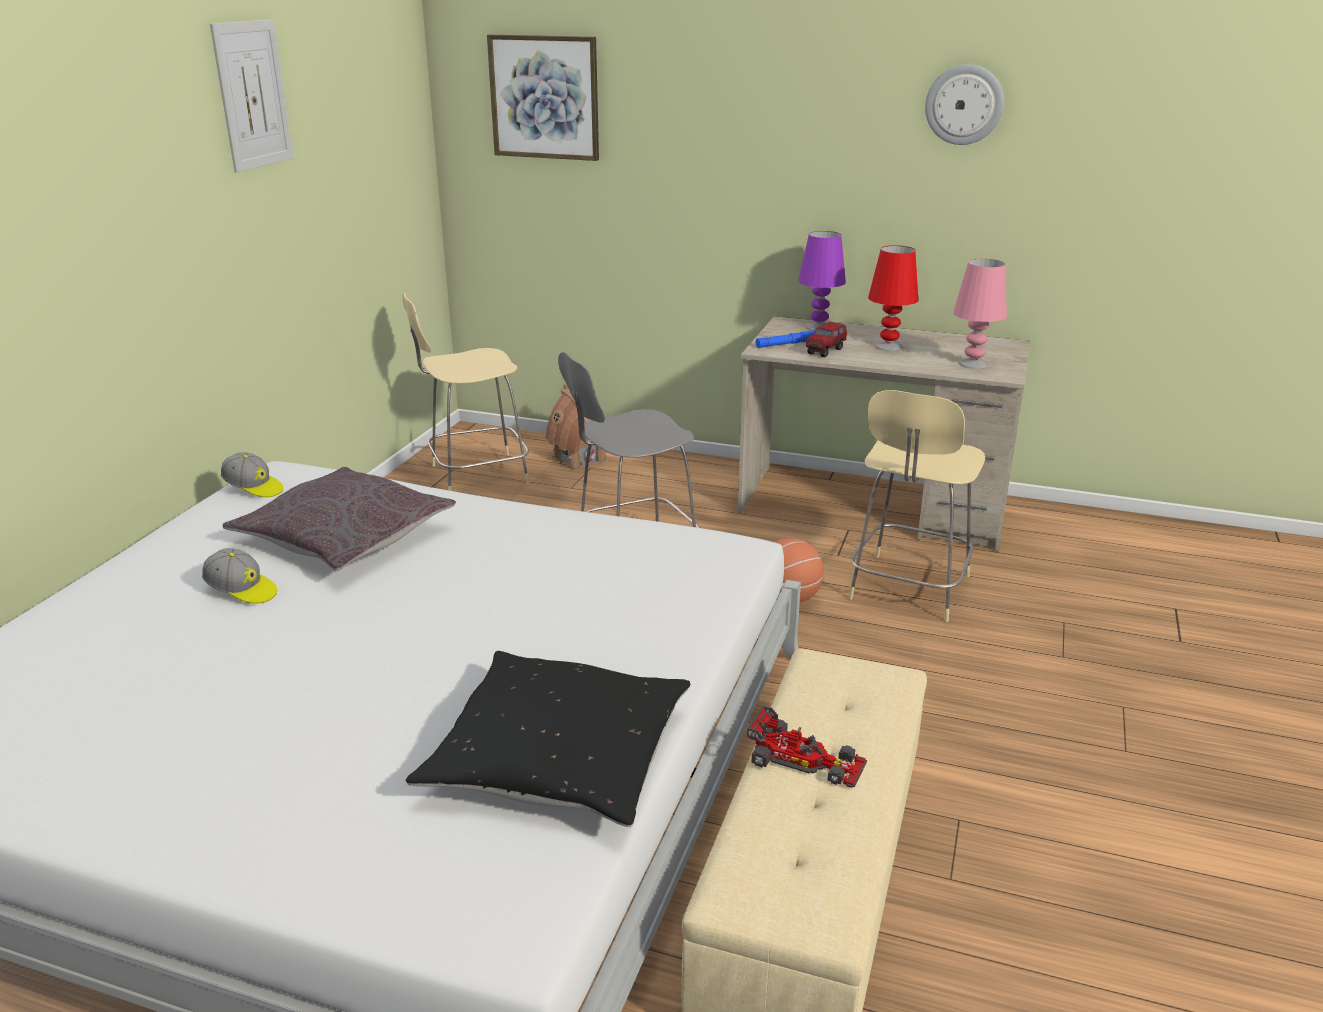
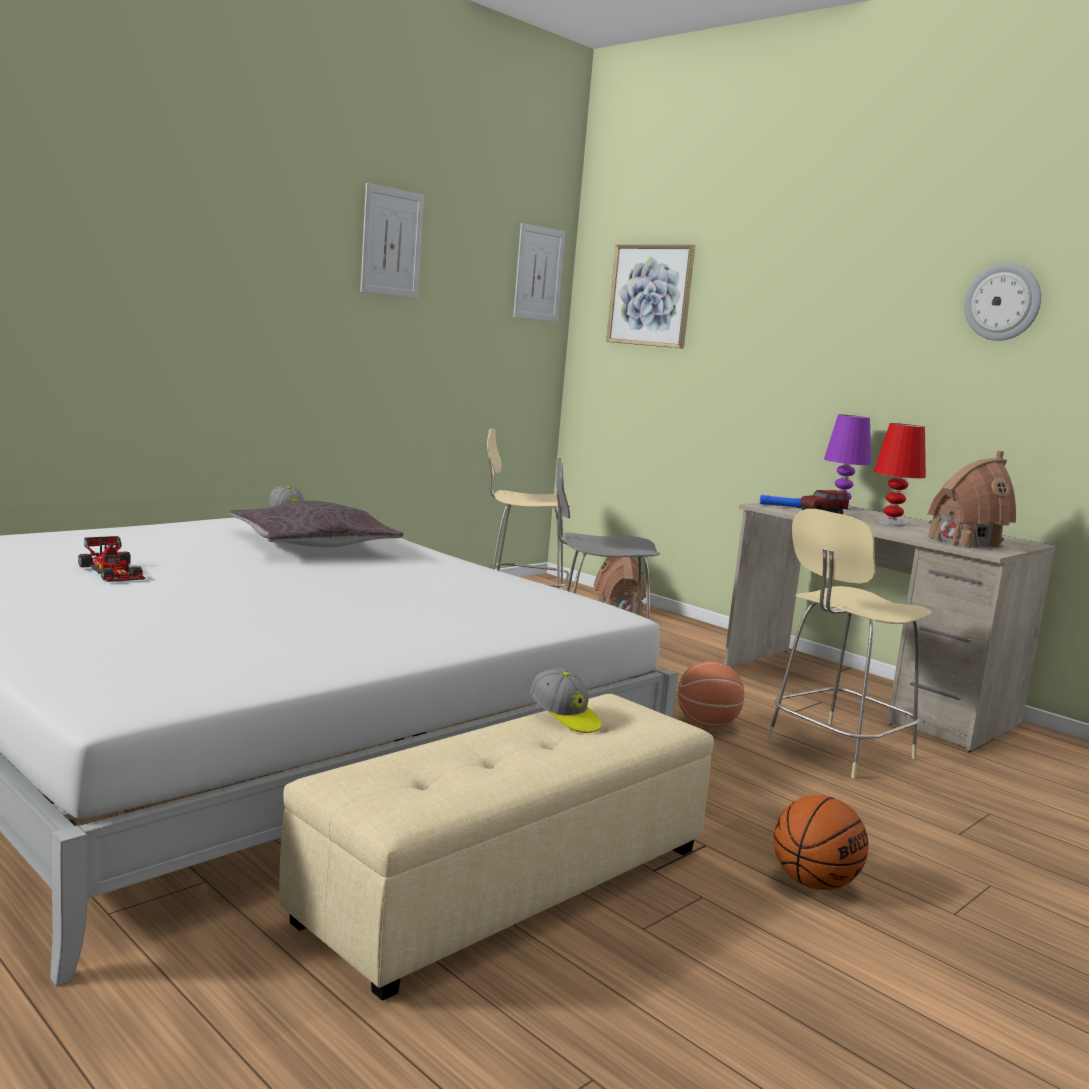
camera: 25 degrees right, 15 degrees down
(242, 591) = (207, 547): cap -> cap (565, 718)
(398, 82) = (538, 273): none -> picture
(558, 757) = (288, 655): black pillow -> none
(805, 759) = (514, 738): toy car -> toy car (113, 571)
(972, 364) = (963, 542): pink table lamp -> toy house
(1017, 763) = (813, 883): none -> basketball

